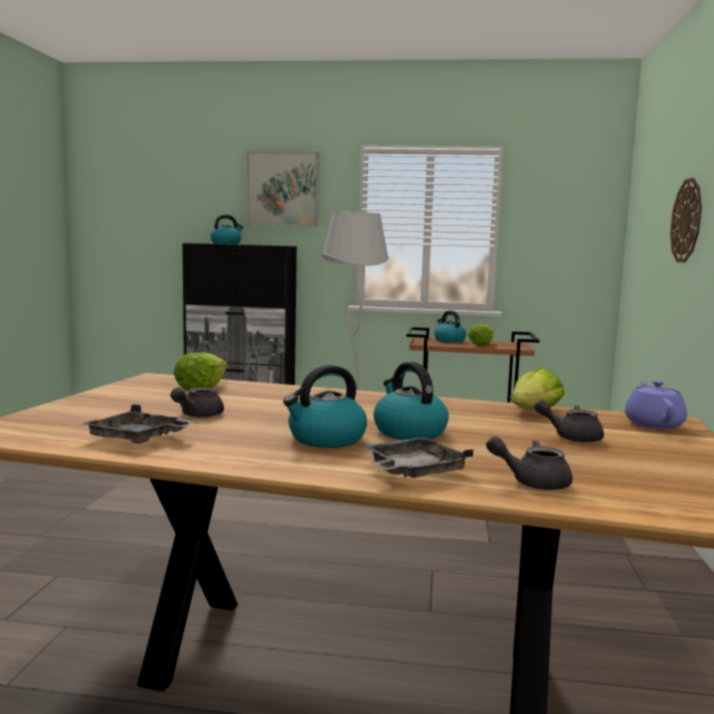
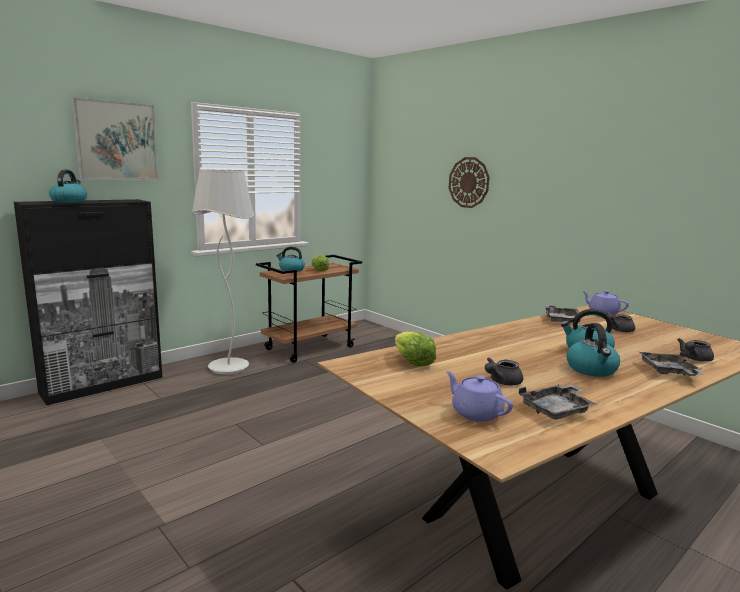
camera: 50 degrees left, 5 degrees up
(84, 417) = (475, 413): none -> purple teapot
(196, 415) = (501, 382): grey teapot -> grey teapot turned 75 degrees clockwise
(534, 412) = (561, 319): lettuce -> grey tray

